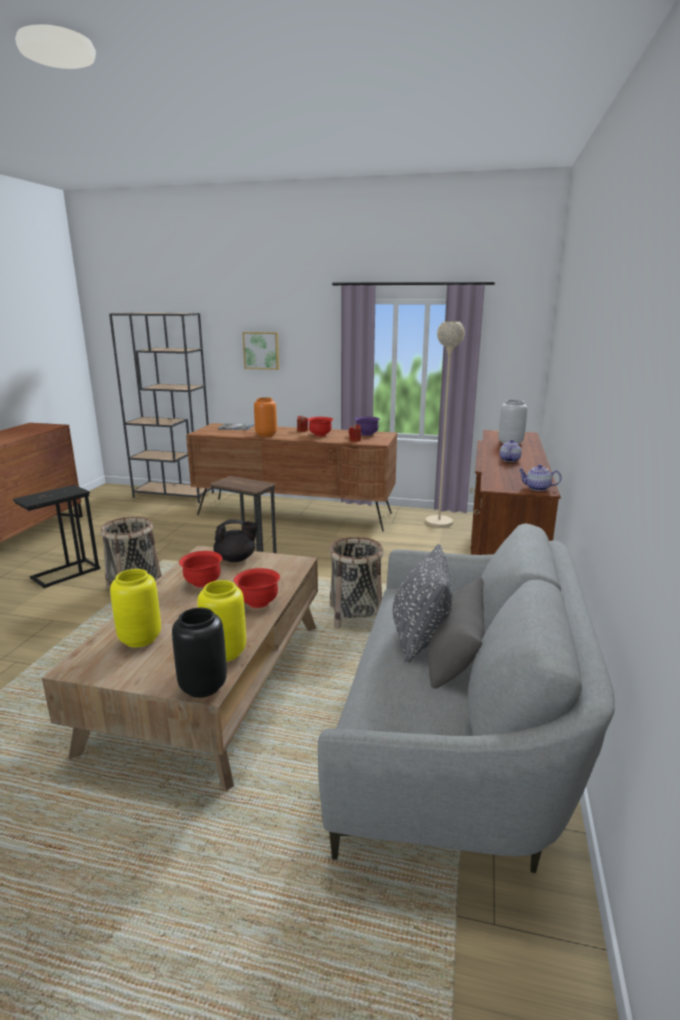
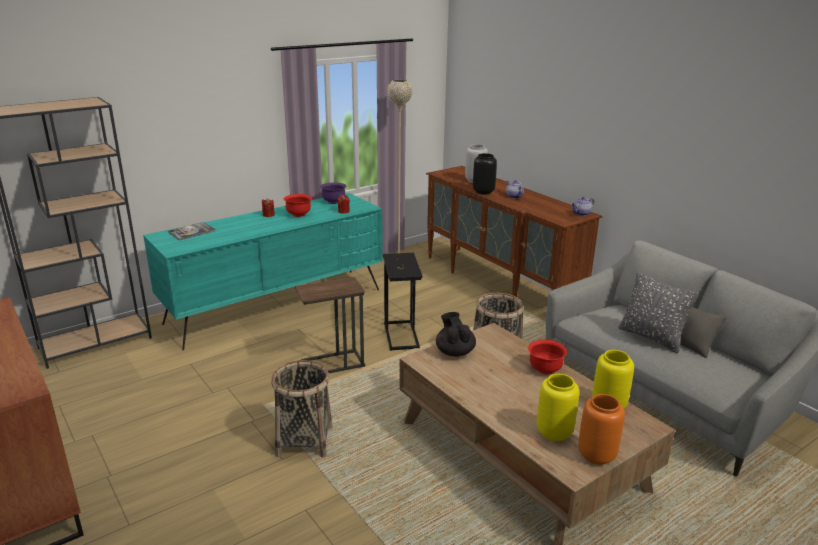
camera: 50 degrees left, 5 degrees up
(66, 573) = (199, 473): black side table -> black side table (400, 335)
(202, 583) = (483, 379): red bowl -> none
(203, 686) = (646, 427): black vase -> black vase (483, 192)
(236, 559) = (454, 352): black teapot -> black teapot turned 45 degrees counterclockwise
(261, 350) = (185, 132): picture -> none
(266, 435) = (251, 230): orange vase -> orange vase (597, 455)
(295, 514) = (277, 306): brown tv stand -> turquoise tv stand

